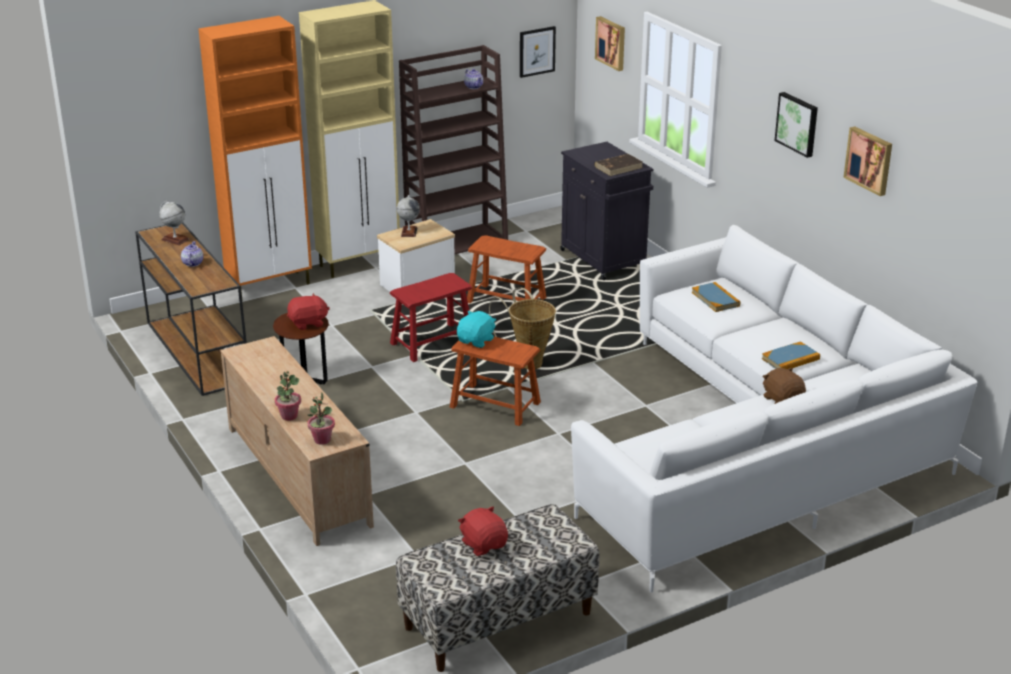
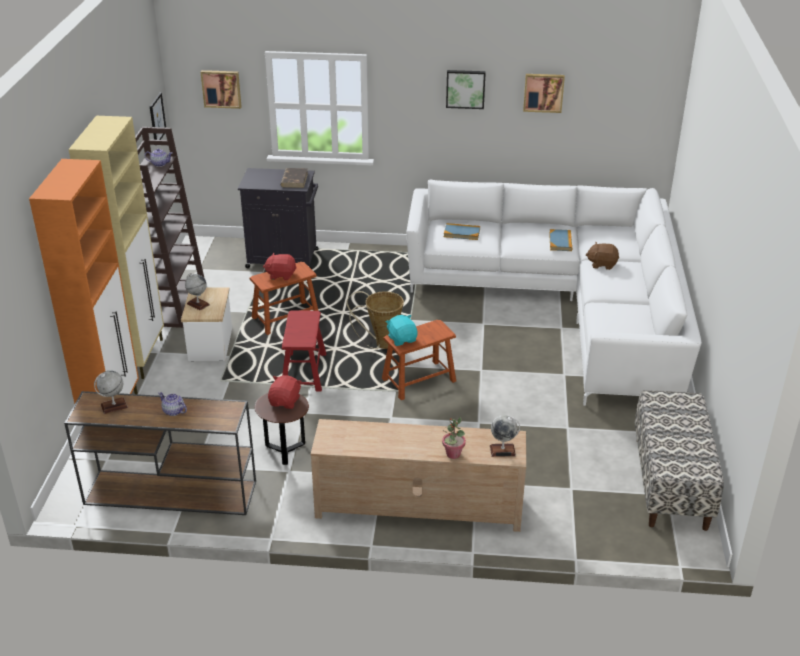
camera: 55 degrees left, 5 degrees up
(322, 440) = (502, 450): potted plant -> globe
(484, 544) = (667, 436): red plush toy -> red plush toy (281, 275)

